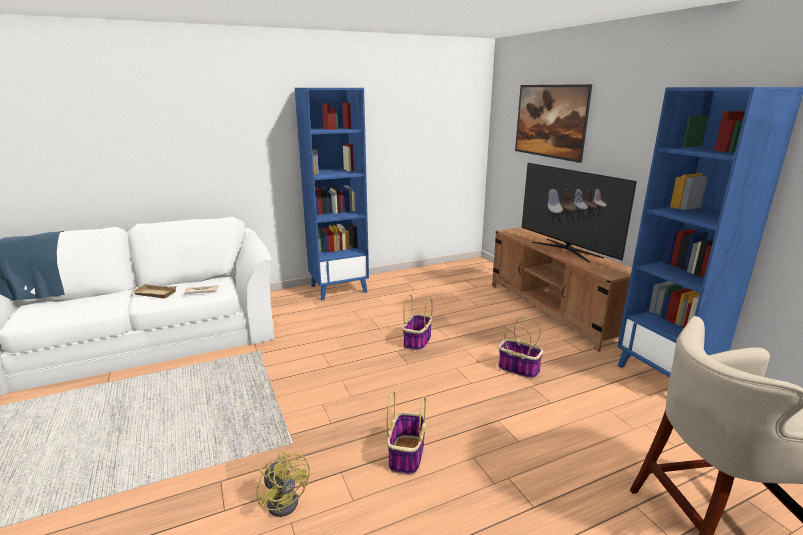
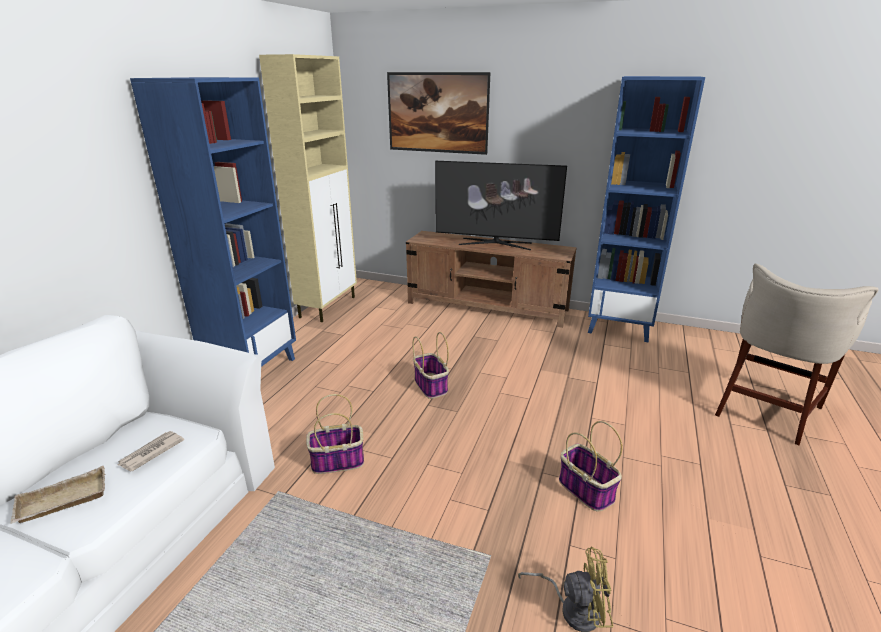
camera: 45 degrees left, 5 degrees up
(434, 270) = (328, 307): none -> beige cabinet
(517, 369) = (539, 368): basket -> basket (336, 462)

